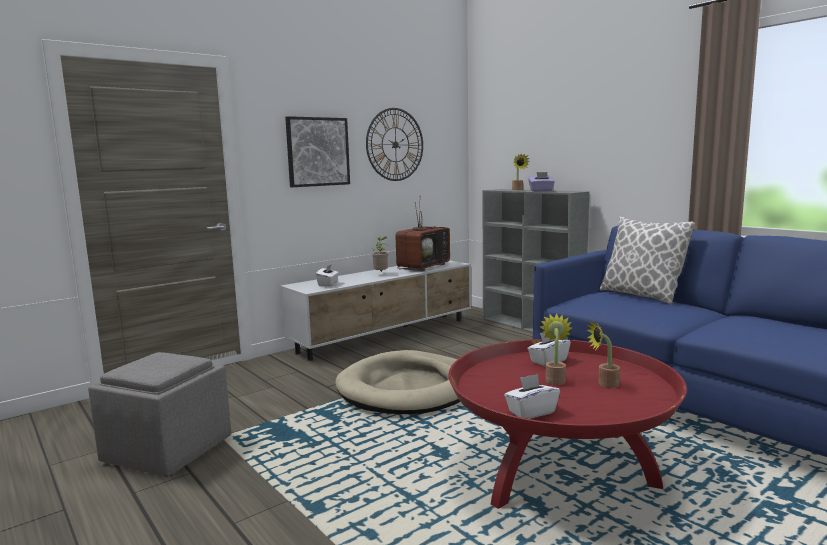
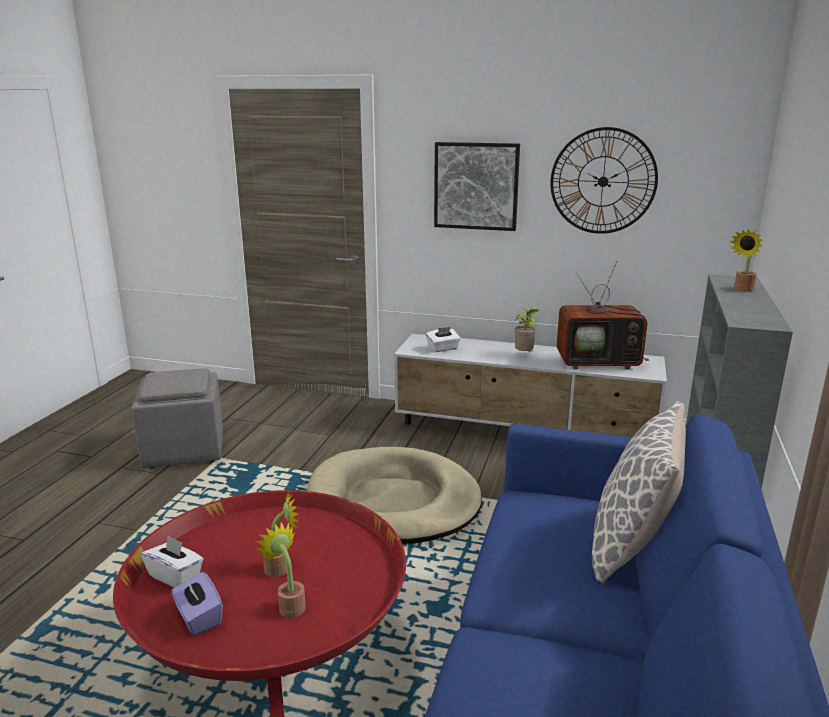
camera: 55 degrees right, 10 degrees up
(541, 190) = (748, 303): purple tissue box -> purple tissue box (198, 618)
(548, 361) = (343, 548): white tissue box -> none

